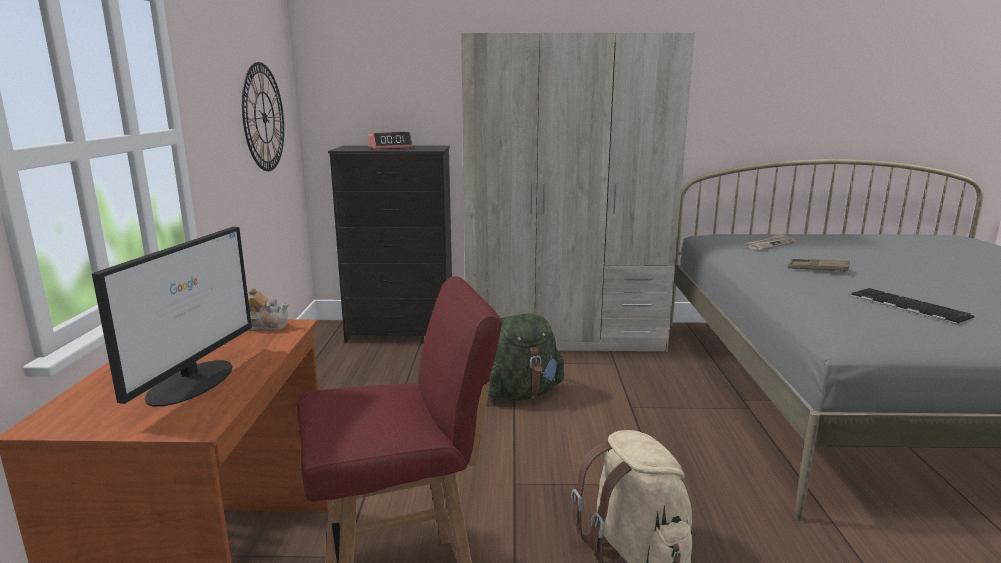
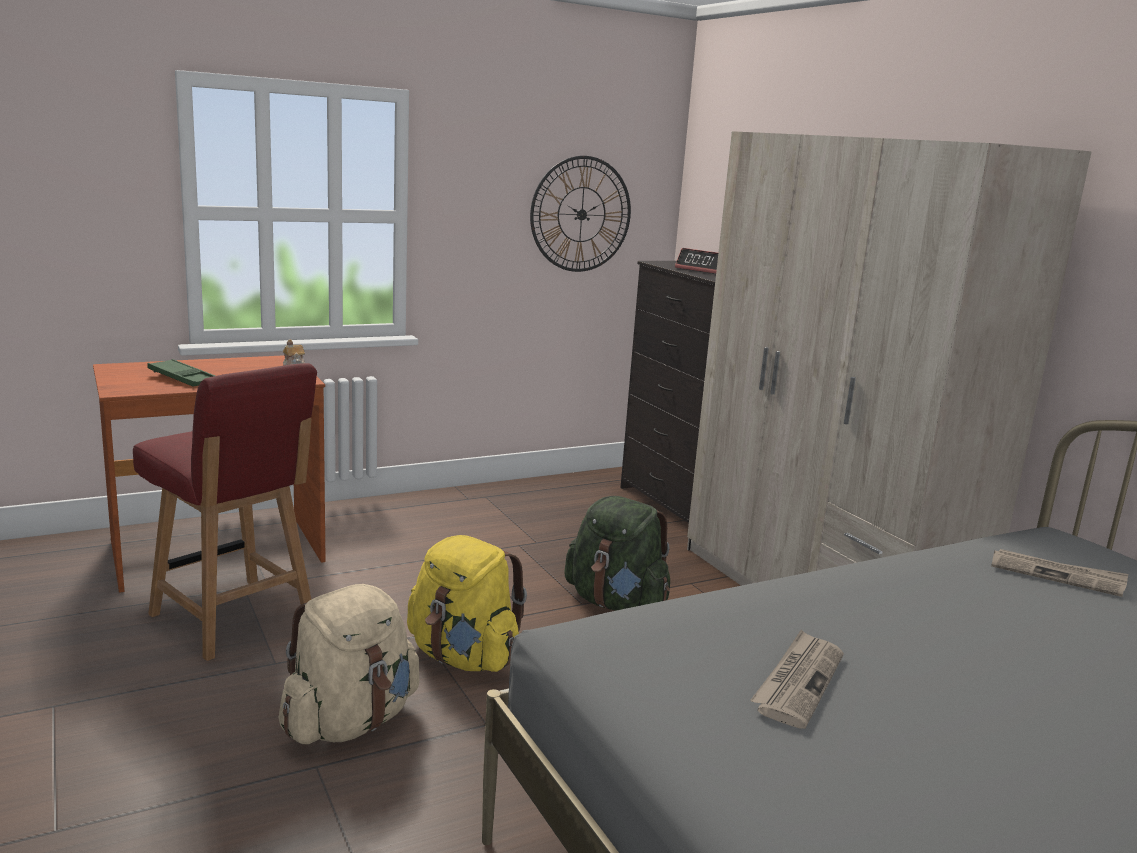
camera: 60 degrees right, 0 degrees up
(192, 381) = (183, 378): monitor -> green tray
(562, 472) = (464, 657): none -> yellow backpack
(818, 269) = (938, 613): brown tray -> none
(907, 306) = (798, 681): keyboard -> newspaper

